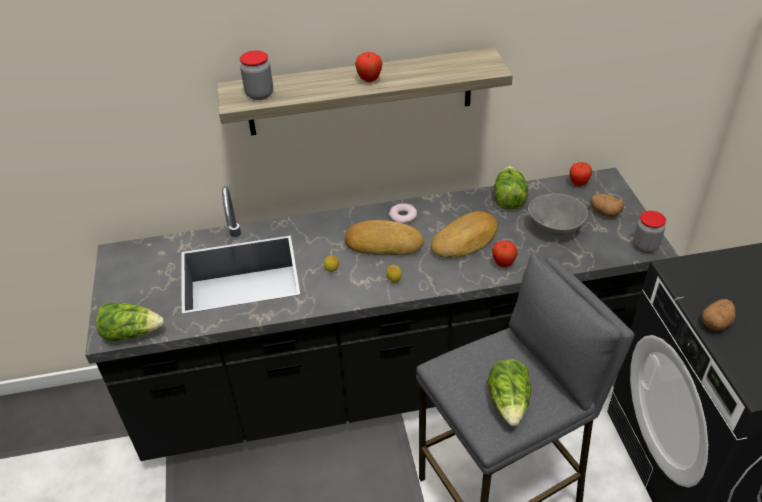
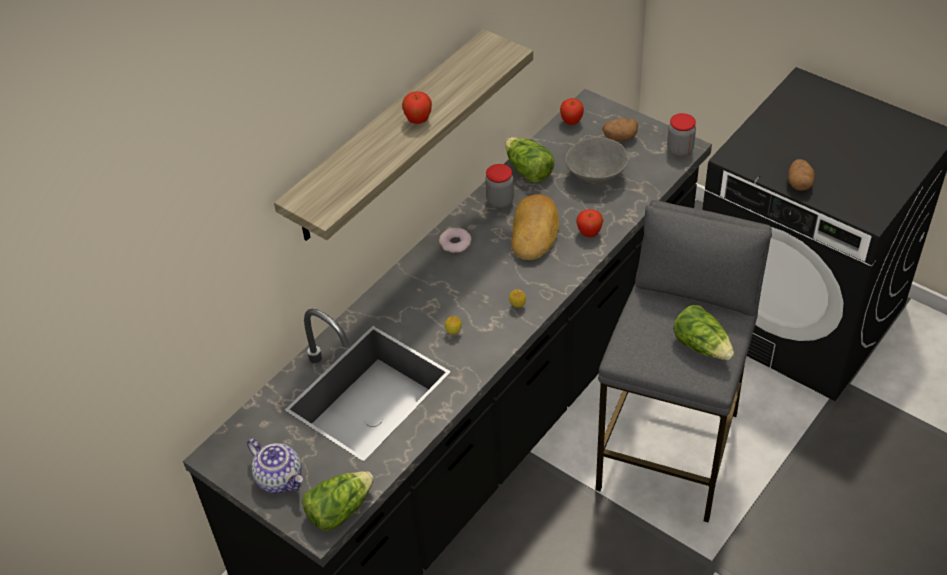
camera: 40 degrees left, 5 degrees up
(128, 290) = (280, 478): none -> teapot
(259, 94) = (335, 190): jar -> jar (500, 201)
(383, 243) = (467, 278): bread -> none

